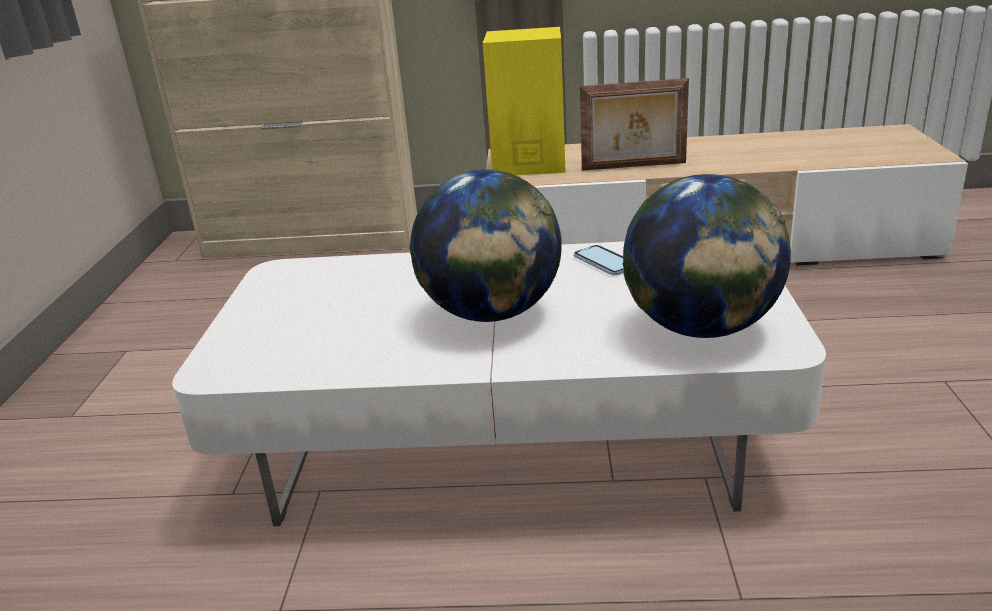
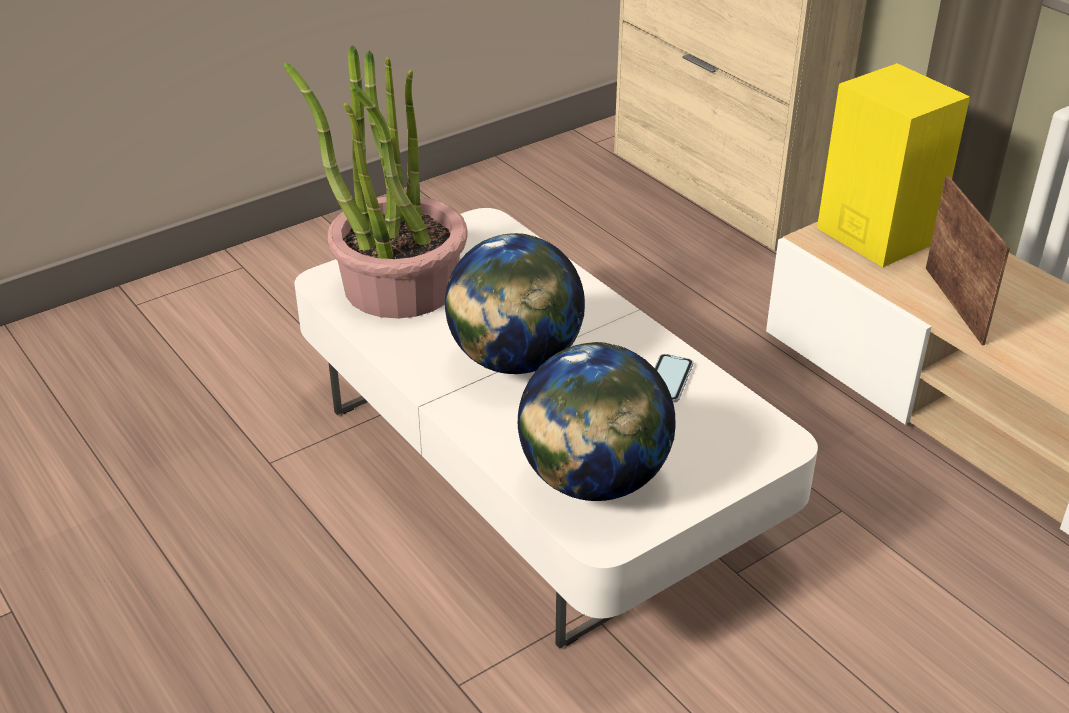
camera: 50 degrees right, 10 degrees up
(293, 335) = (399, 286): none -> potted plant
(634, 167) = (956, 304): picture frame -> picture frame turned 150 degrees counterclockwise

